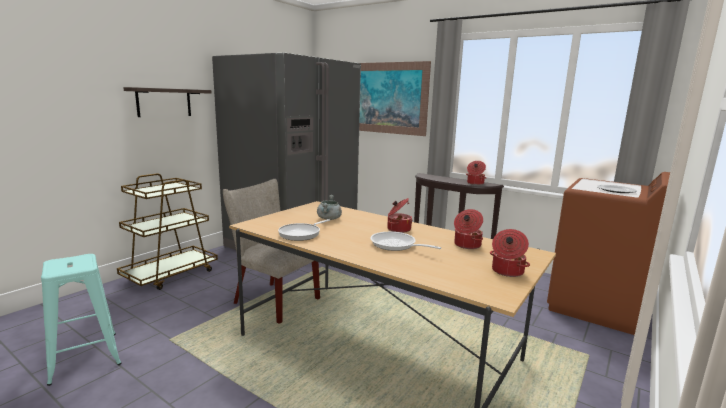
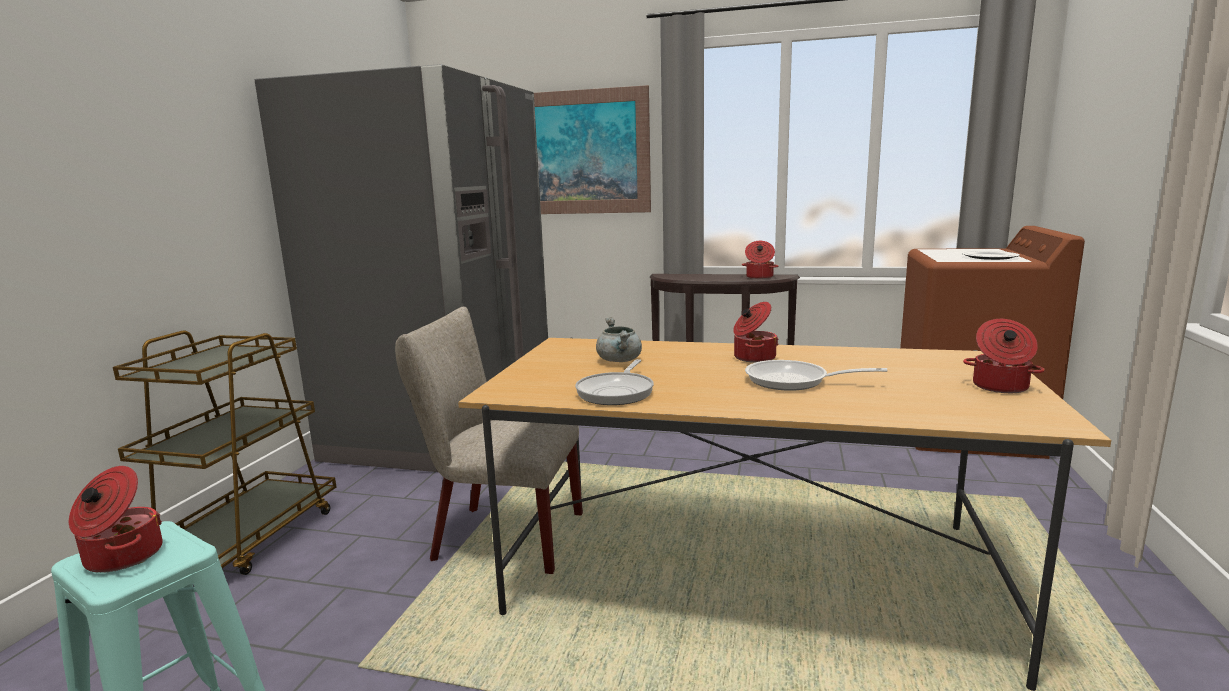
camera: 20 degrees left, 0 degrees up
(164, 102) = (173, 177): shelf -> none
(466, 245) = (885, 362): cooking pot -> cooking pot (121, 557)

